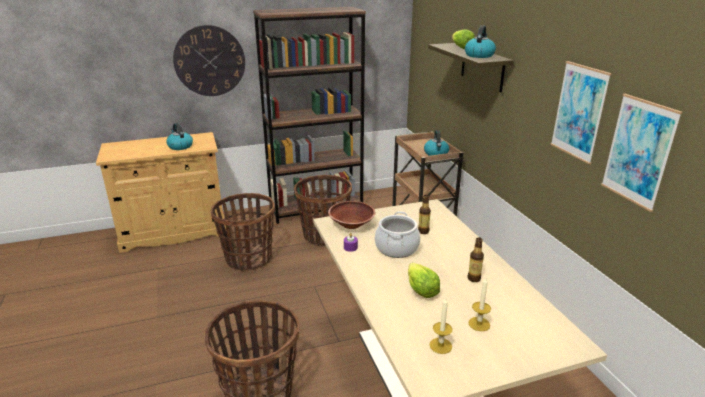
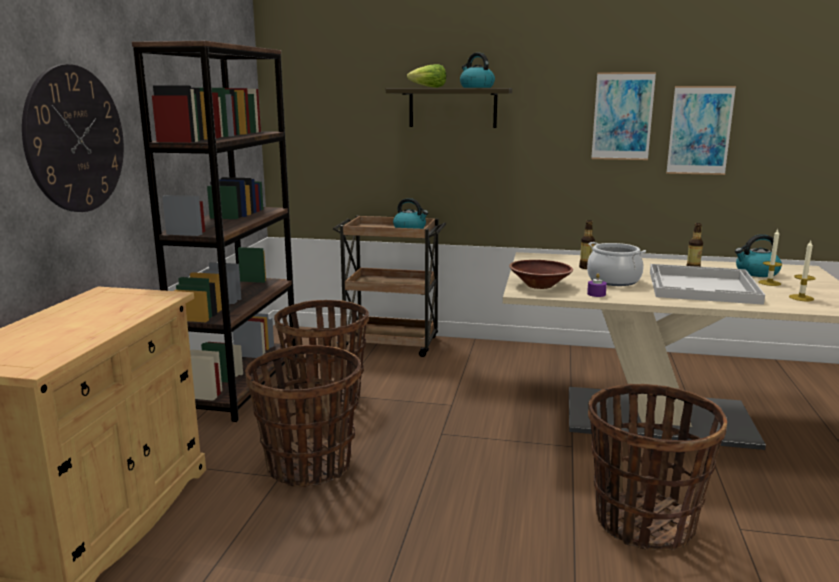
camera: 60 degrees left, 10 degrees down
(180, 146) = (119, 310): kettle -> kettle (756, 273)
(421, 289) = (703, 287): lettuce -> white tray

